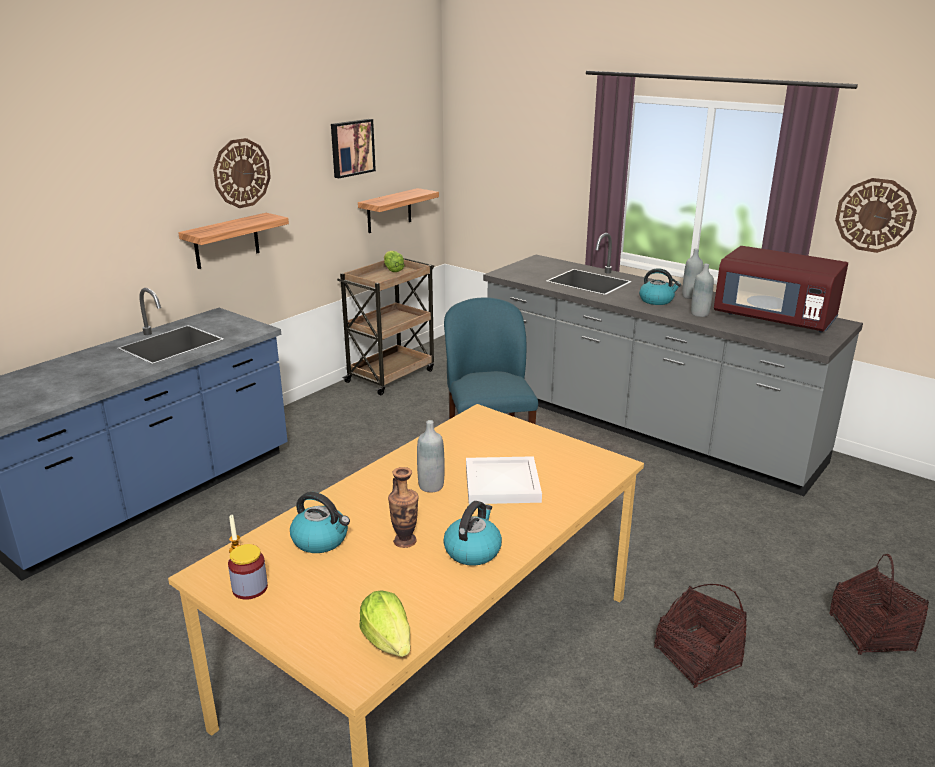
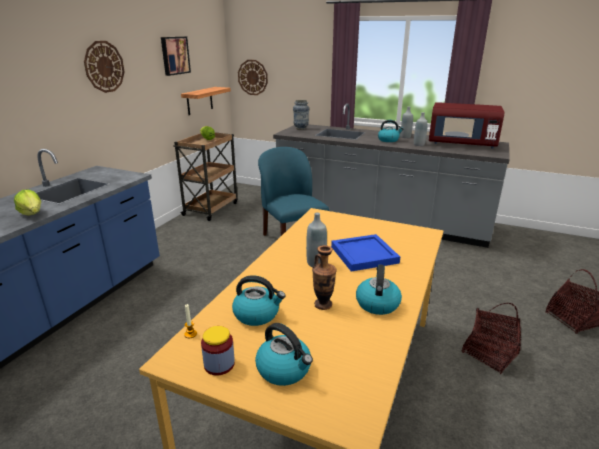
camera: 15 degrees left, 0 degrees up
(226, 241) = (97, 117): shelf -> none
(315, 606) = (284, 369): none -> kettle
(388, 641) = (362, 387): lettuce -> lettuce (32, 214)
(501, 484) = (363, 255): white tray -> blue tray
(533, 265) = (301, 128): none -> vase
(875, 215) = (511, 78): wall clock -> wall clock (253, 77)

